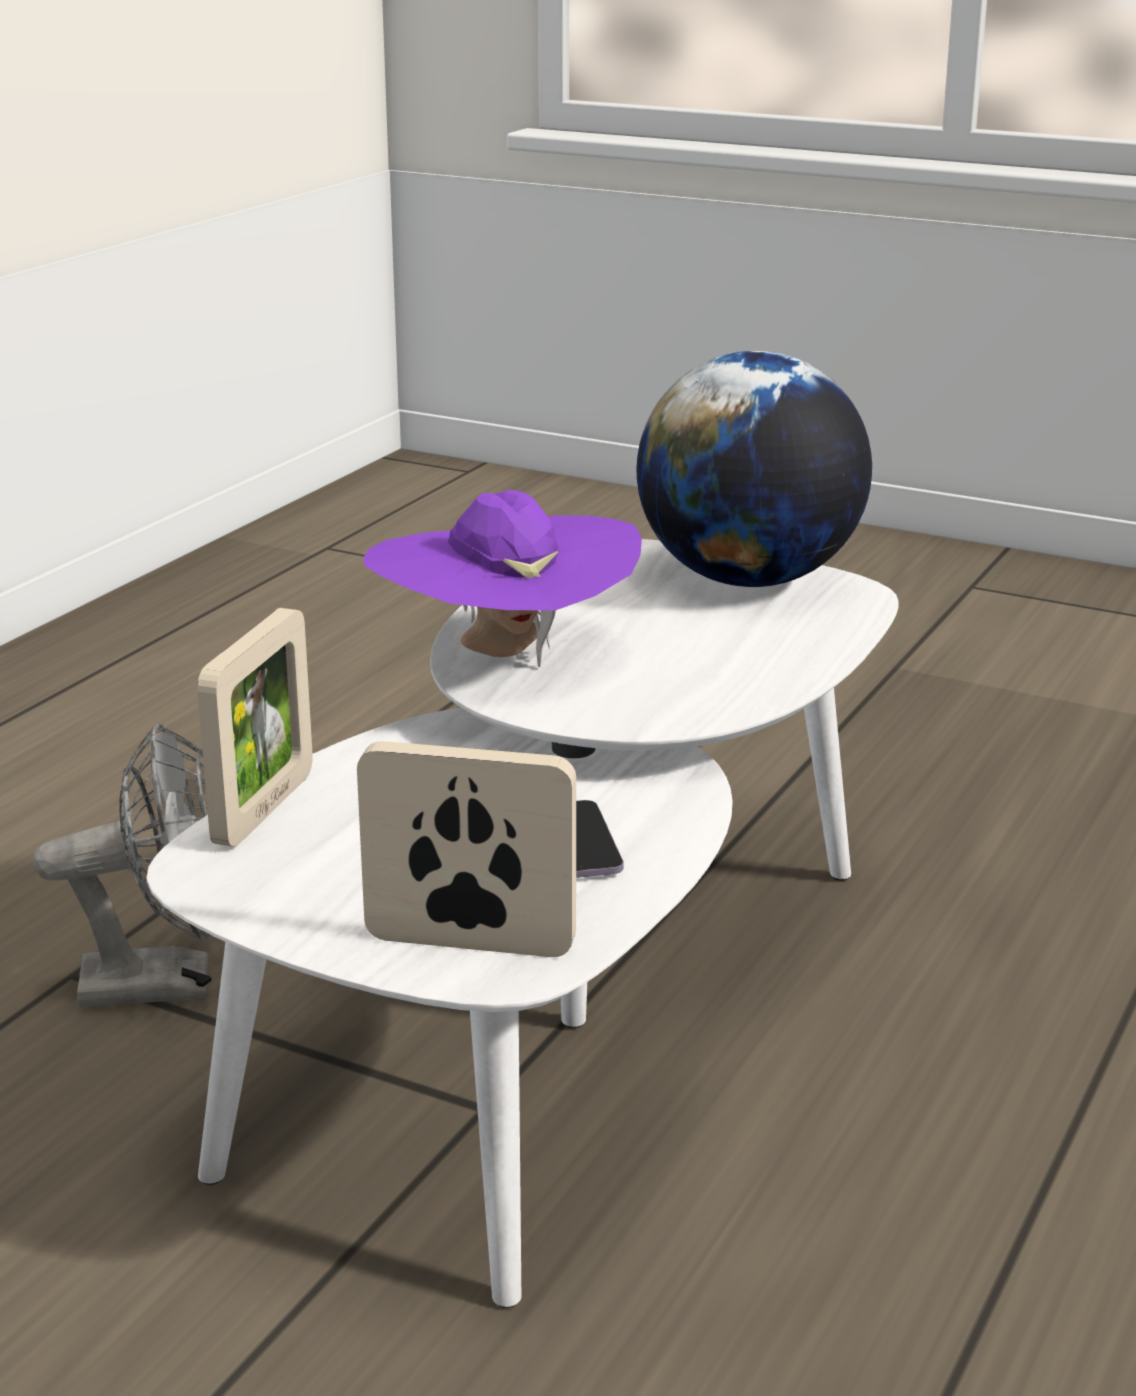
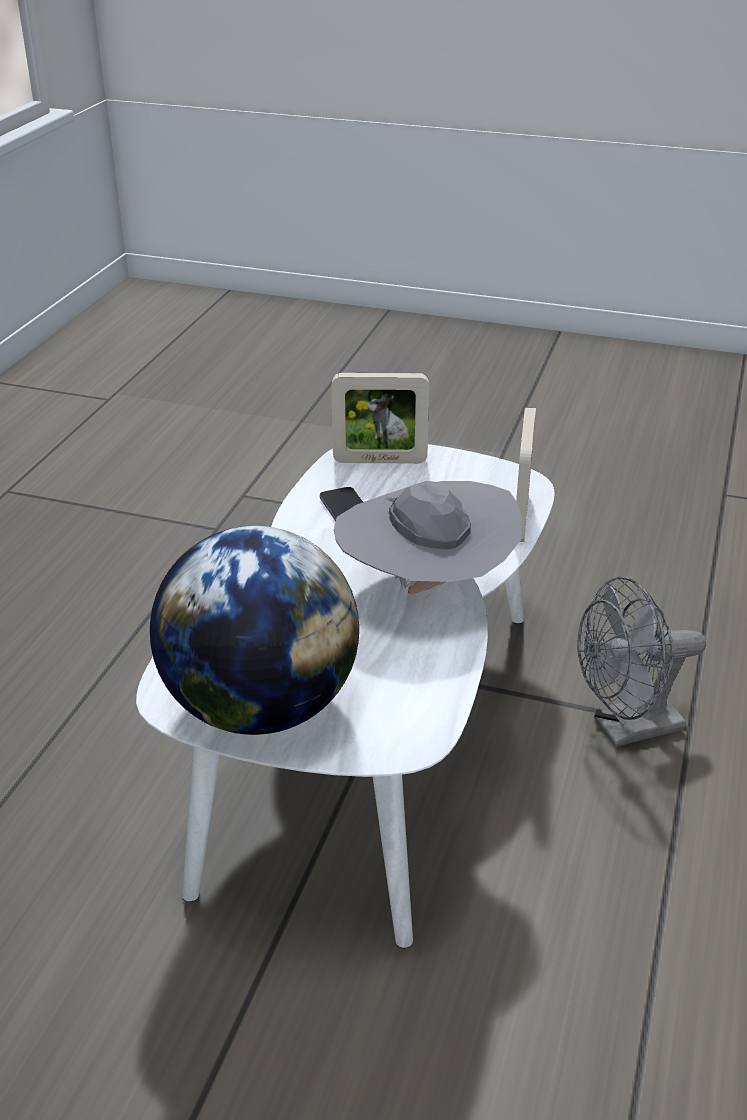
camera: 170 degrees right, 10 degrees up
(505, 656) = (427, 589): purple hat -> grey hat

